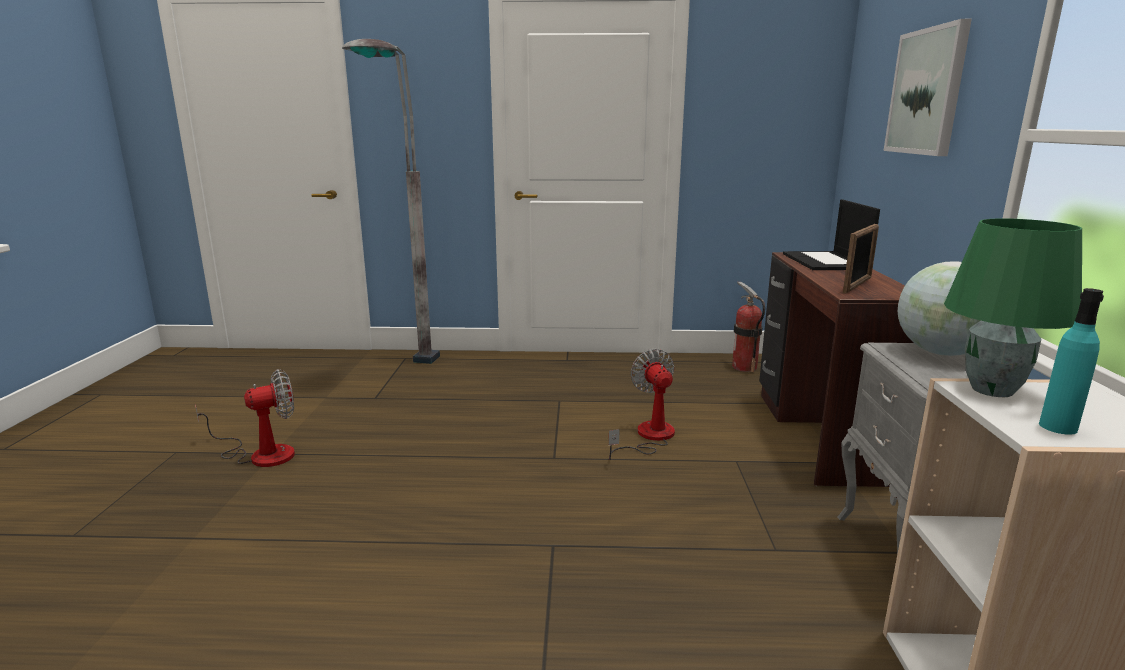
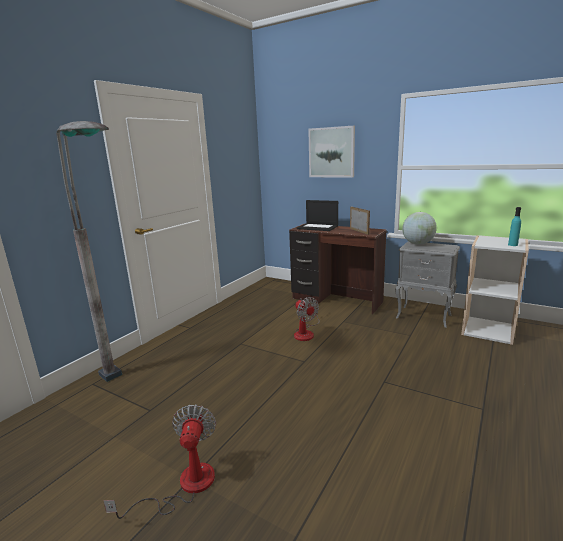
camera: 60 degrees left, 0 degrees up
(648, 437) = (306, 332): fan -> fan turned 135 degrees counterclockwise
(744, 367) = (260, 292): fire extinguisher -> none
(993, 391) = (484, 243): green table lamp -> none

